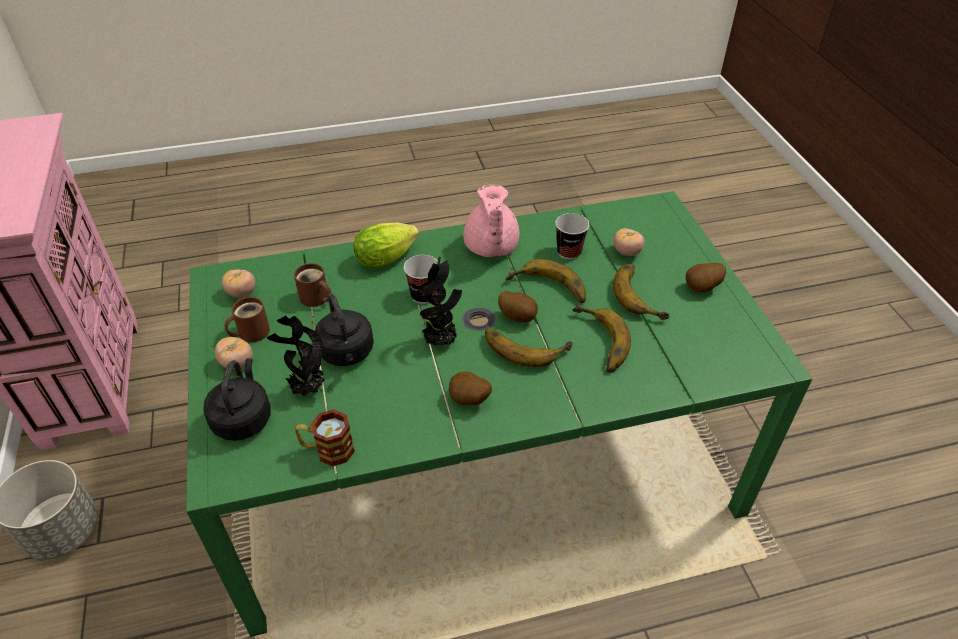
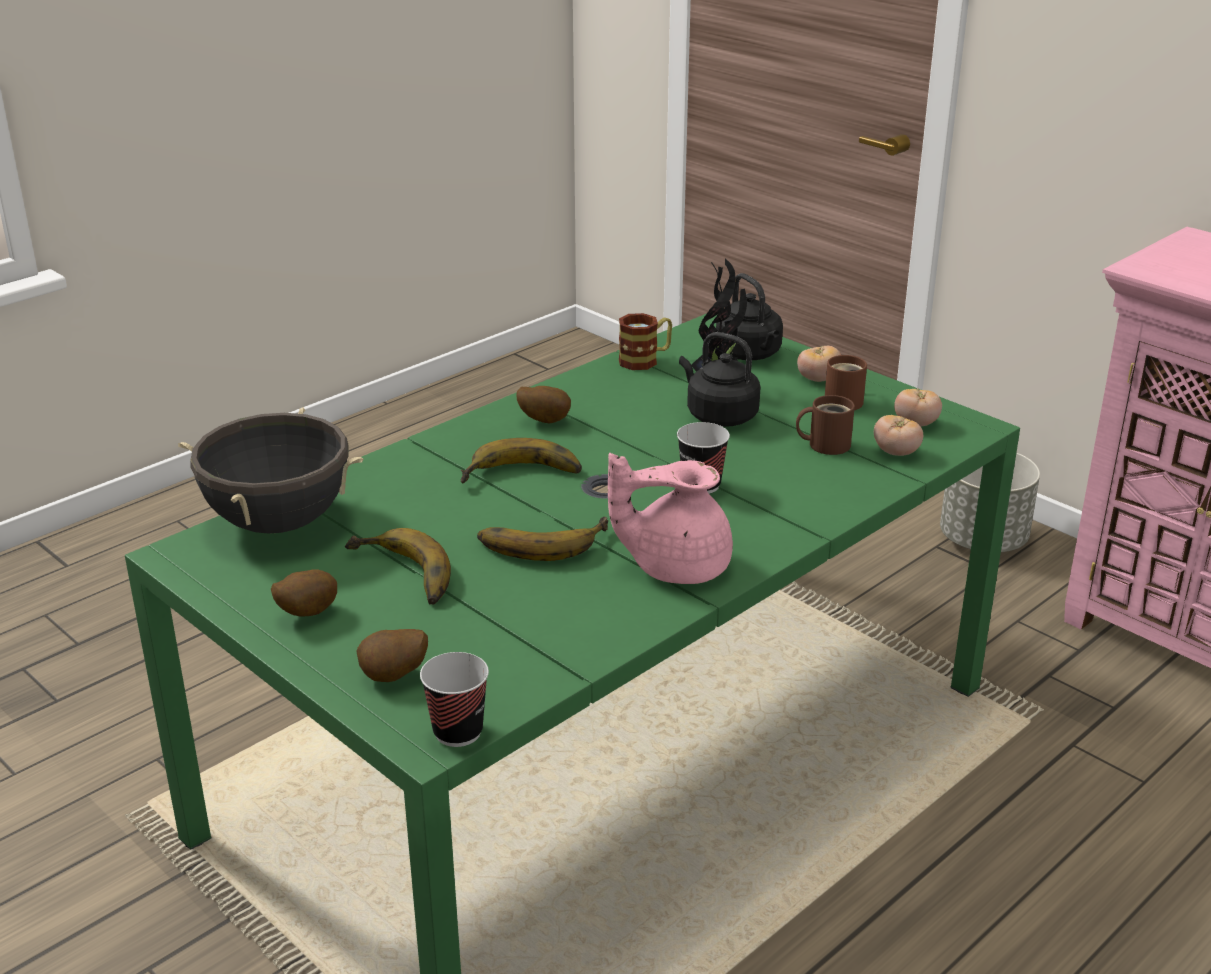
camera: 150 degrees right, 15 degrees down
(389, 257) = (801, 509): lettuce -> none
(441, 341) = (627, 453): potted plant -> none
(490, 247) = (675, 566): pink teapot -> pink teapot turned 60 degrees counterclockwise
(518, 317) = (556, 501): potato -> potato (394, 678)
(569, 252) = (549, 598): cup -> cup (458, 732)
(597, 342) = (433, 506): banana -> none
(626, 252) = (454, 628): tomato -> tomato (896, 453)
(704, 367) = (278, 522): none -> black cooking pot

